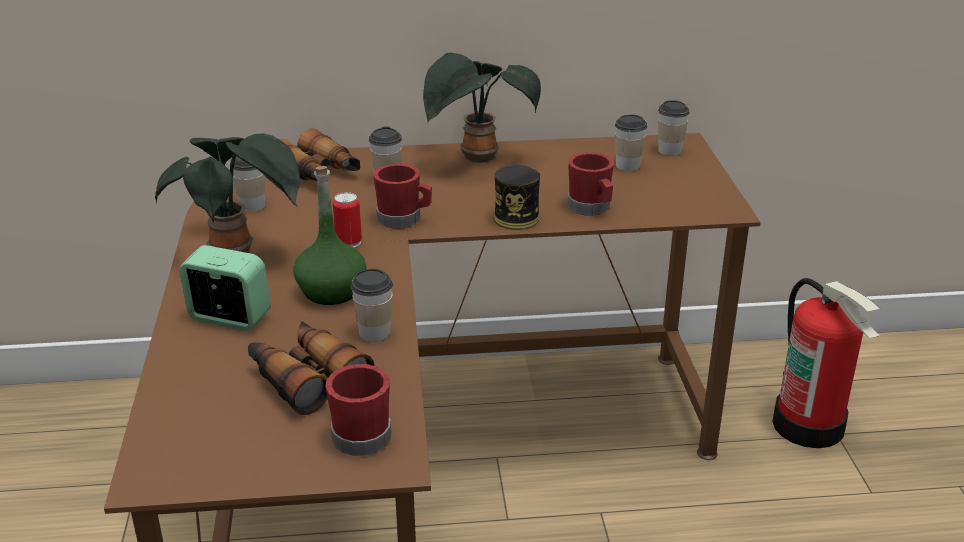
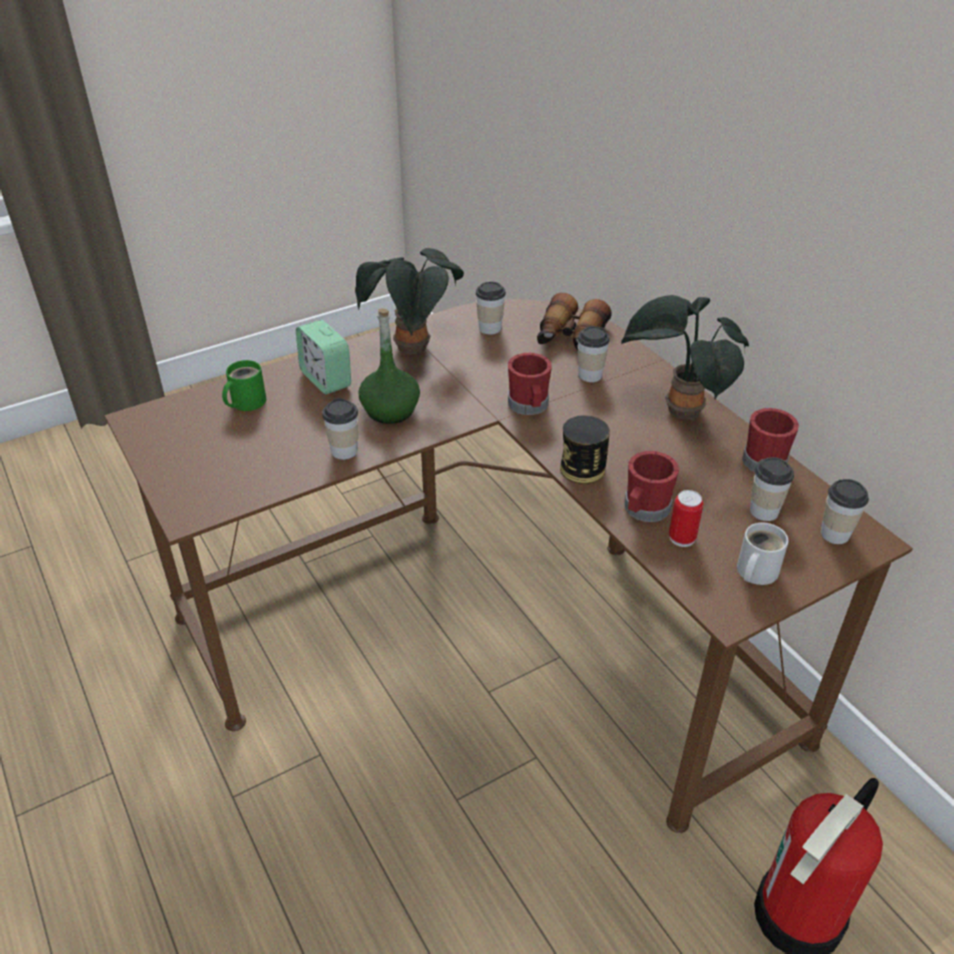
camera: 65 degrees right, 10 degrees up
(210, 382) = (245, 402): none -> green mug
(229, 318) = (326, 379): alarm clock -> alarm clock turned 150 degrees clockwise
(306, 378) = (270, 440): binoculars -> none
(348, 242) = (468, 392): can -> can (682, 537)
(358, 433) = (214, 487): red mug -> red mug (766, 459)
(690, 189) = (754, 572): none -> white mug

